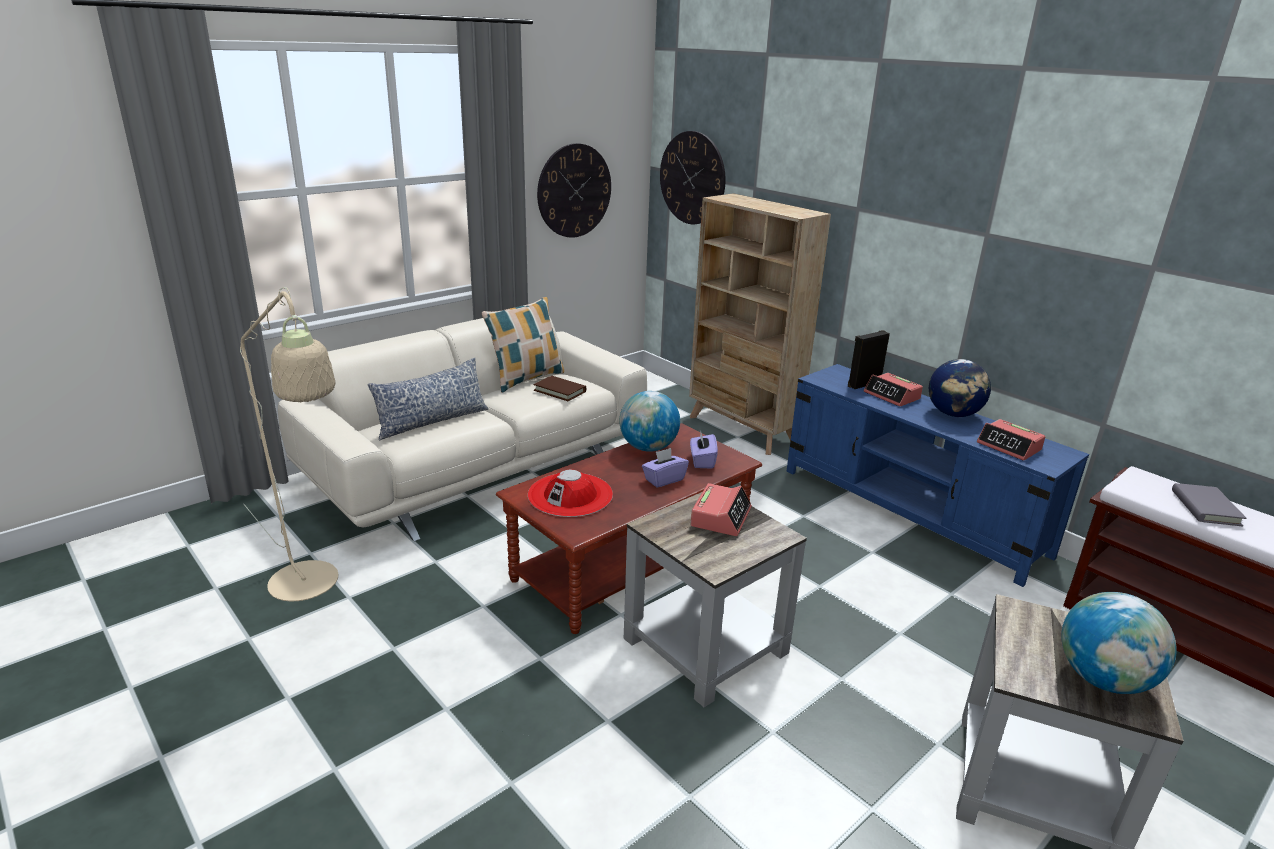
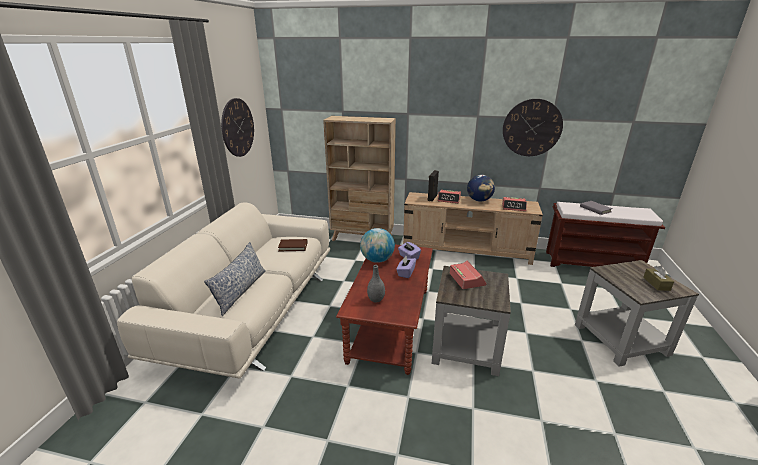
camera: 35 degrees left, 0 degrees up
(311, 589) = (230, 436): beige floor lamp -> none
(526, 378) = (260, 246): pillow -> none
(570, 495) = (376, 299): red hat -> grey vase
(692, 178) = (299, 111): wall clock -> wall clock (532, 128)
(910, 512) = (466, 250): blue tv stand -> beige tv stand
(1103, 679) = (656, 283): globe -> brown tissue box

